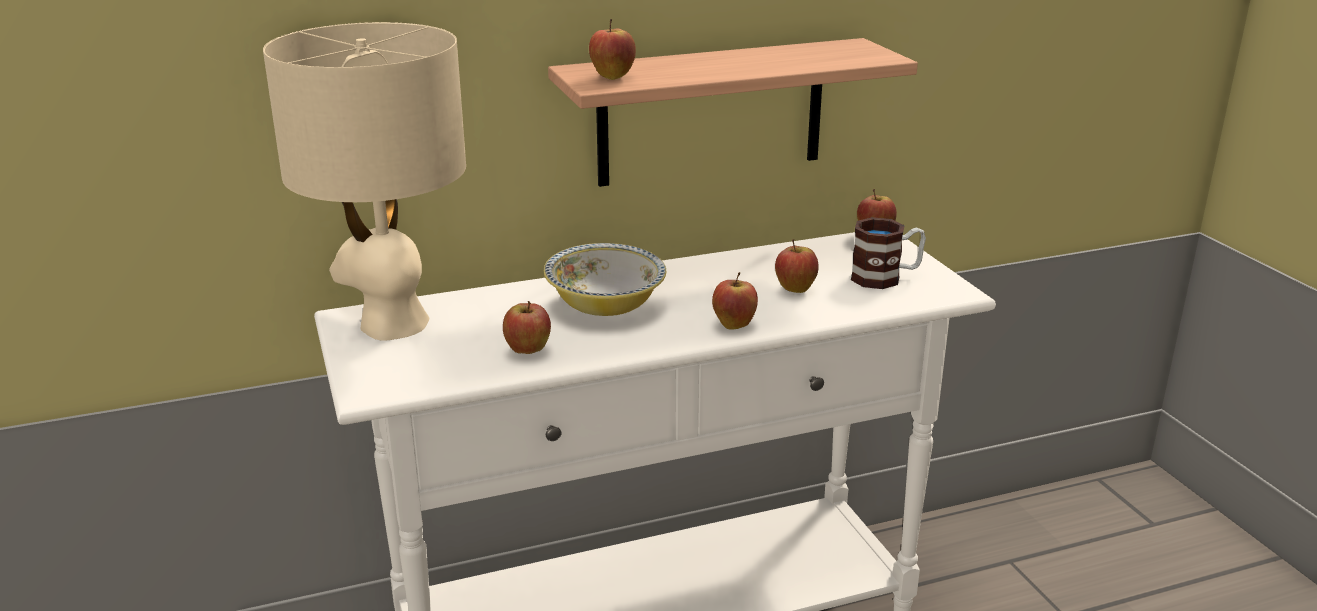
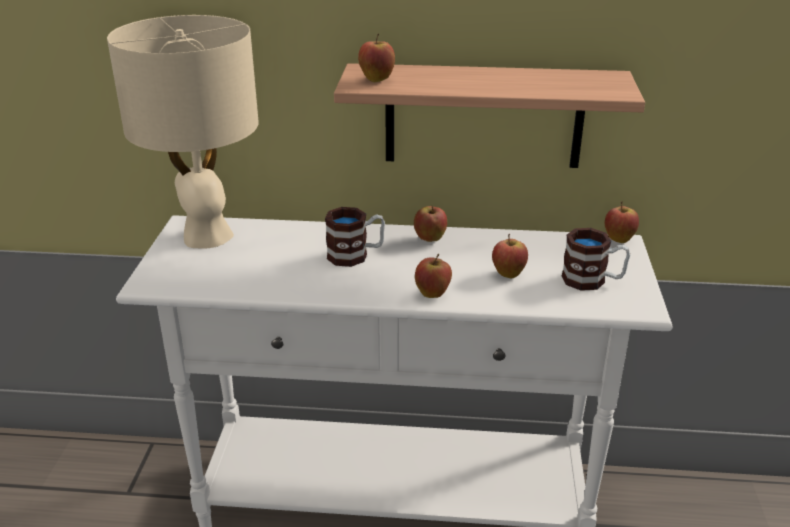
camera: 25 degrees right, 5 degrees up
(528, 351) = (270, 279): apple -> apple (430, 240)
(605, 306) = (356, 255): bowl -> mug

